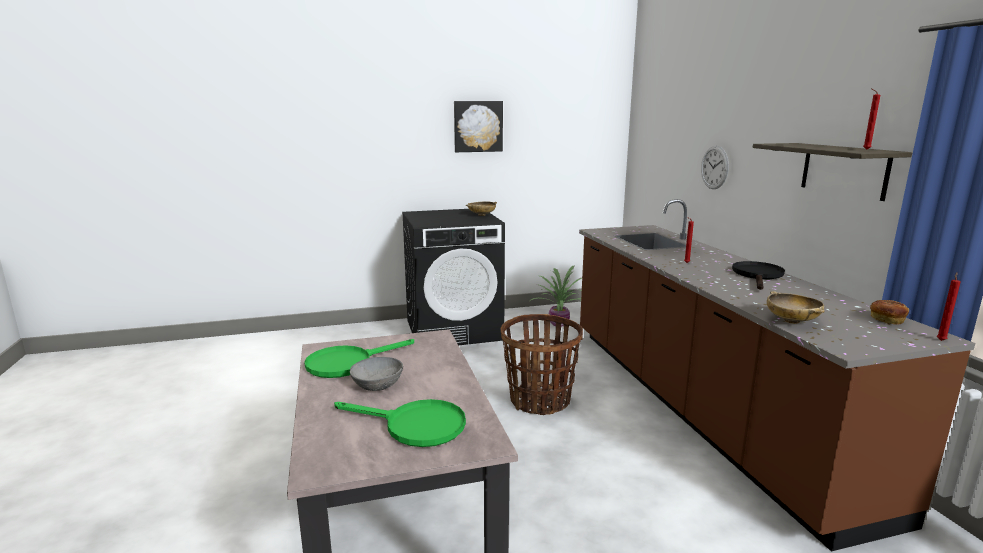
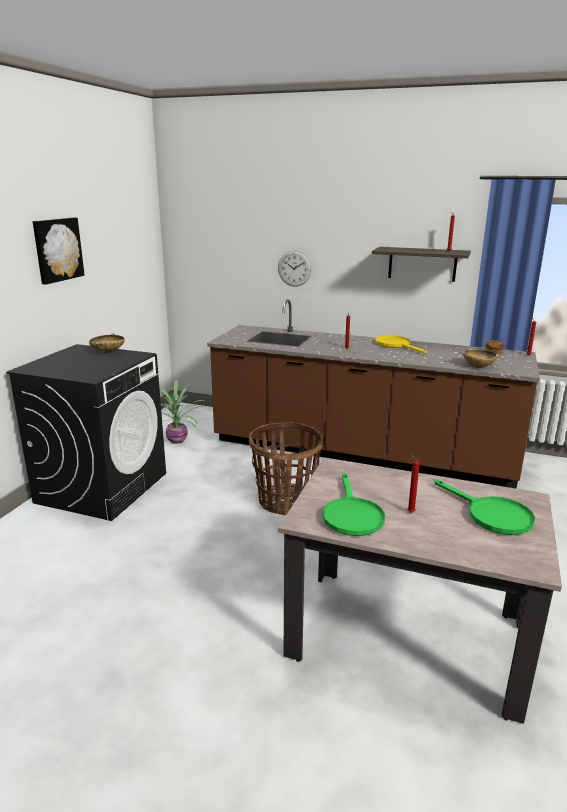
camera: 55 degrees left, 5 degrees up
(378, 385) = (409, 512): grey bowl -> red candle
(415, 426) = (491, 515): green frying pan -> green frying pan turned 90 degrees clockwise
(758, 276) = (396, 345): black frying pan -> yellow frying pan

